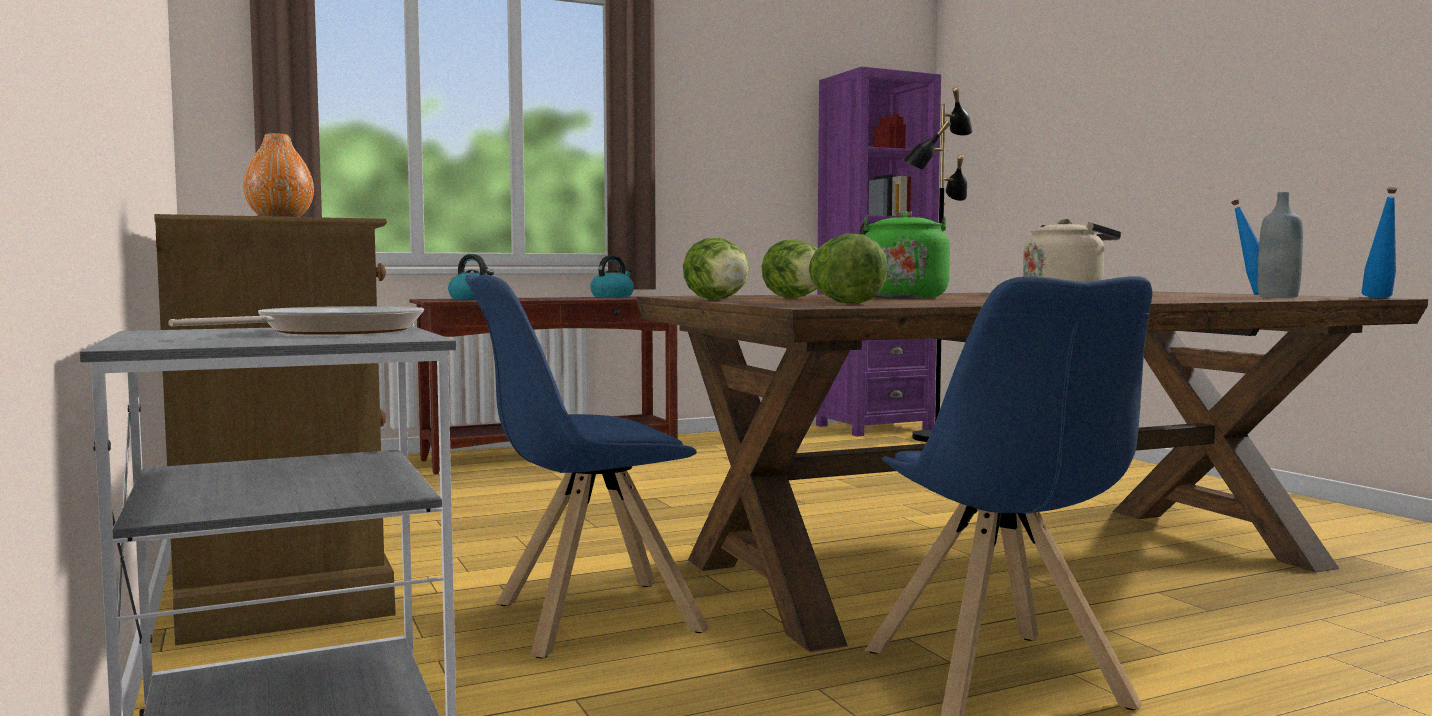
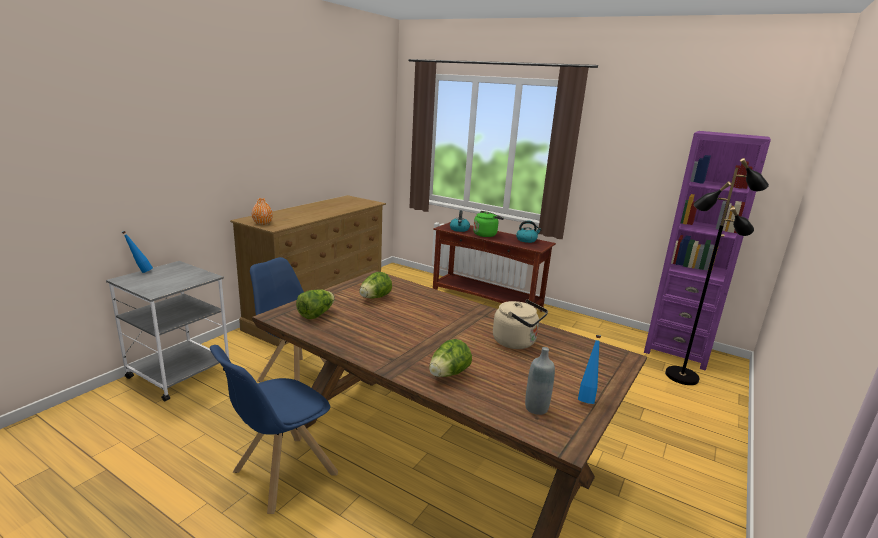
camera: 55 degrees right, 15 degrees up
(332, 331) = (179, 279): frying pan -> none
(720, 299) = (336, 290): lettuce -> lettuce (448, 374)
(901, 298) = (396, 315): green kettle -> green kettle (486, 234)
(1380, 298) = (550, 446): blue bottle -> blue bottle (140, 272)

